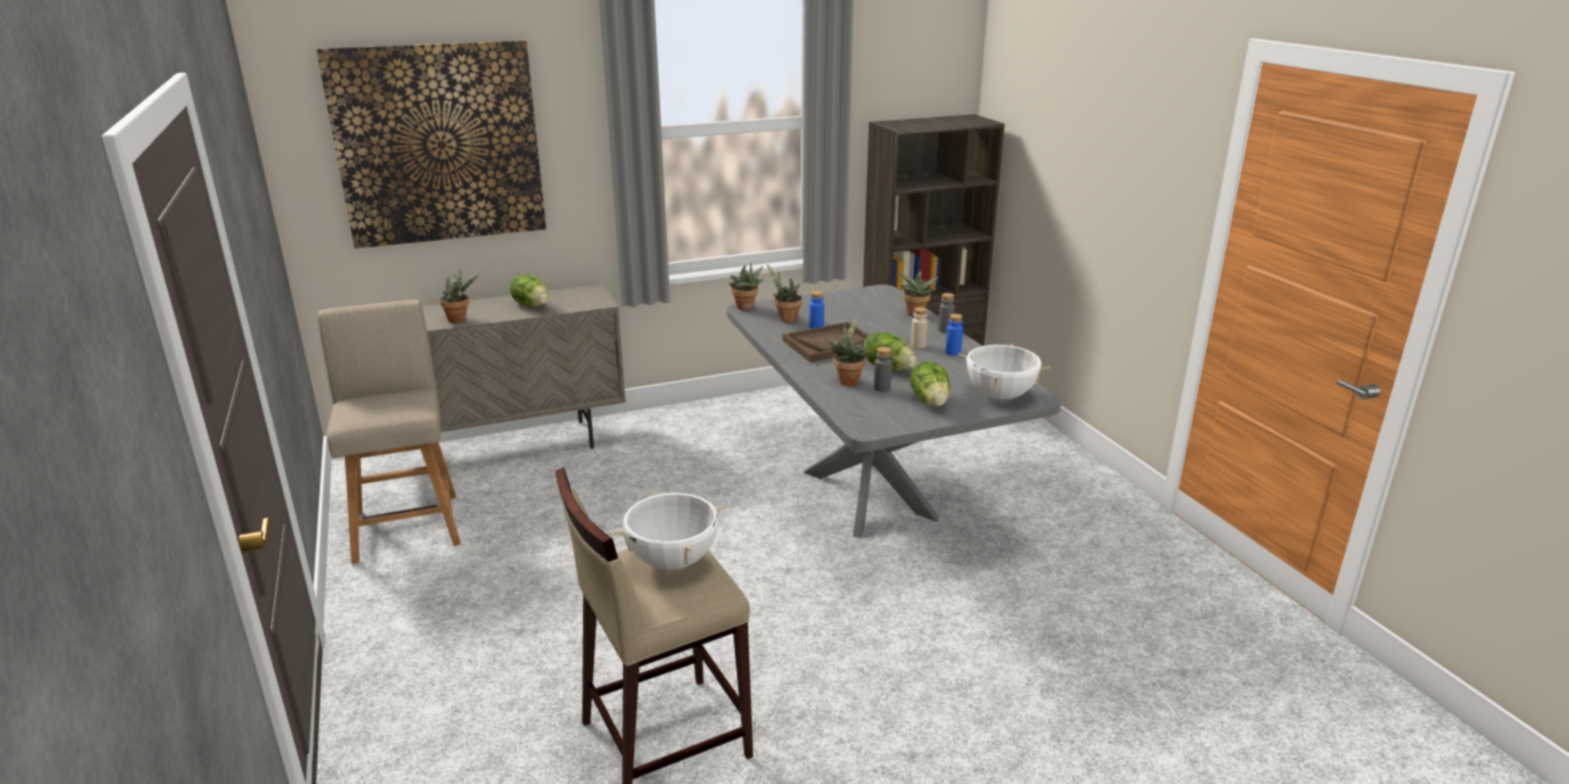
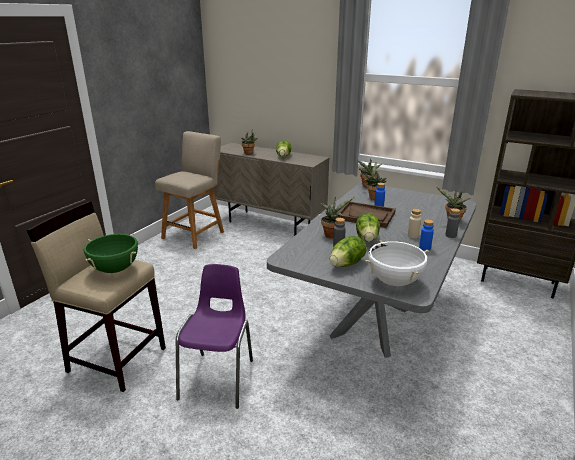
camera: 50 degrees right, 0 degrees up
(439, 144) = (266, 69): picture -> none
(673, 561) = (115, 269): white cooking pot -> green cooking pot
(827, 656) = (218, 378): none -> purple chair

